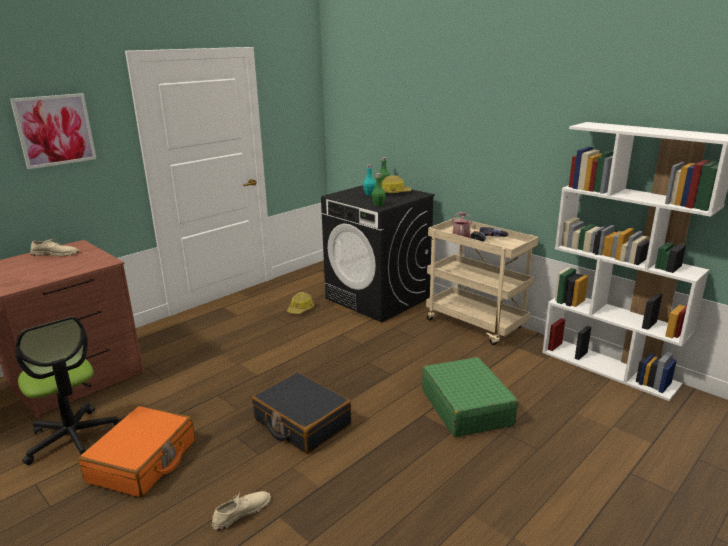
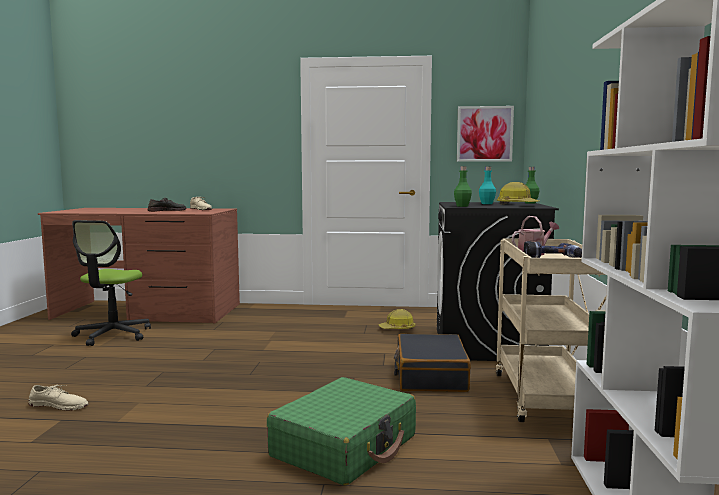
camera: 50 degrees right, 15 degrees down
(31, 270) = (167, 210): none -> grey shoe
(55, 130) = (234, 117): picture -> picture (484, 134)
(143, 461) = (101, 358): orange suitcase -> none
(302, 422) = (210, 385): black suitcase -> black suitcase (430, 376)

